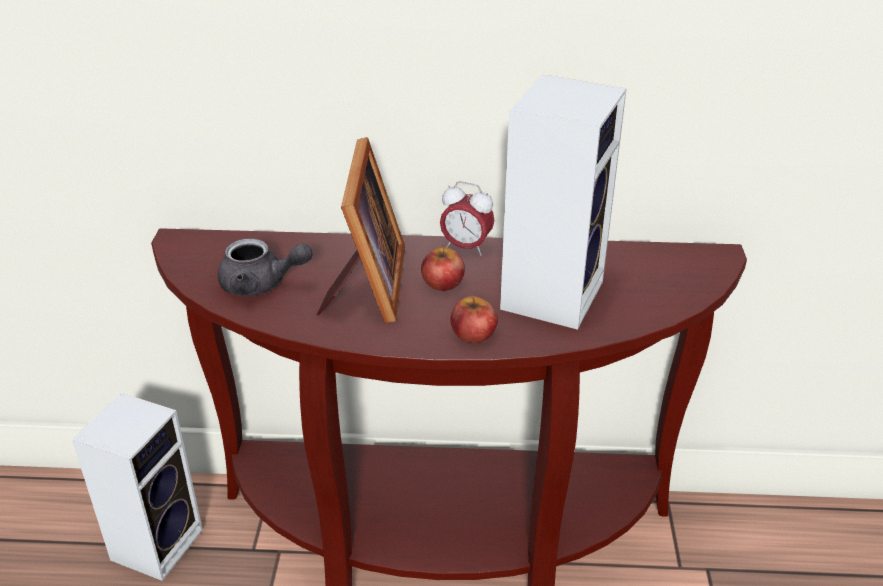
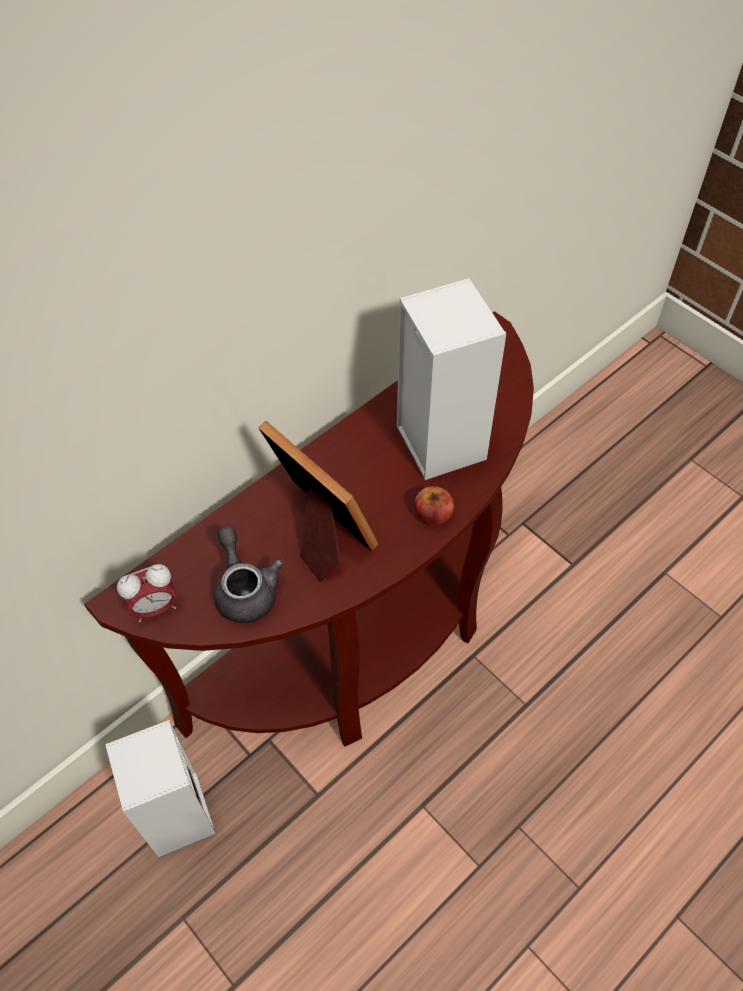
camera: 45 degrees left, 20 degrees up
(261, 284) = (245, 589): grey teapot -> grey teapot turned 75 degrees counterclockwise
(442, 282) = (362, 485): apple -> none
(466, 247) = (338, 442): alarm clock -> alarm clock (155, 608)

